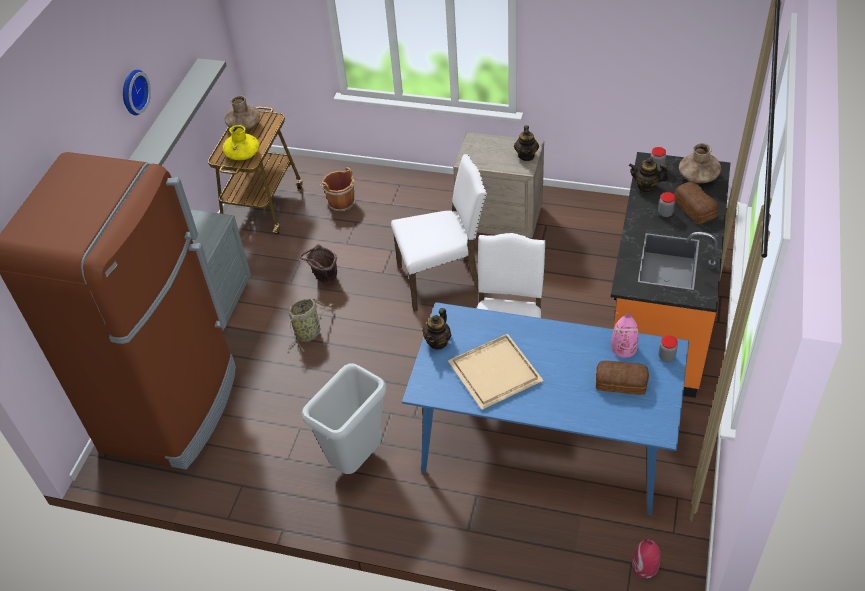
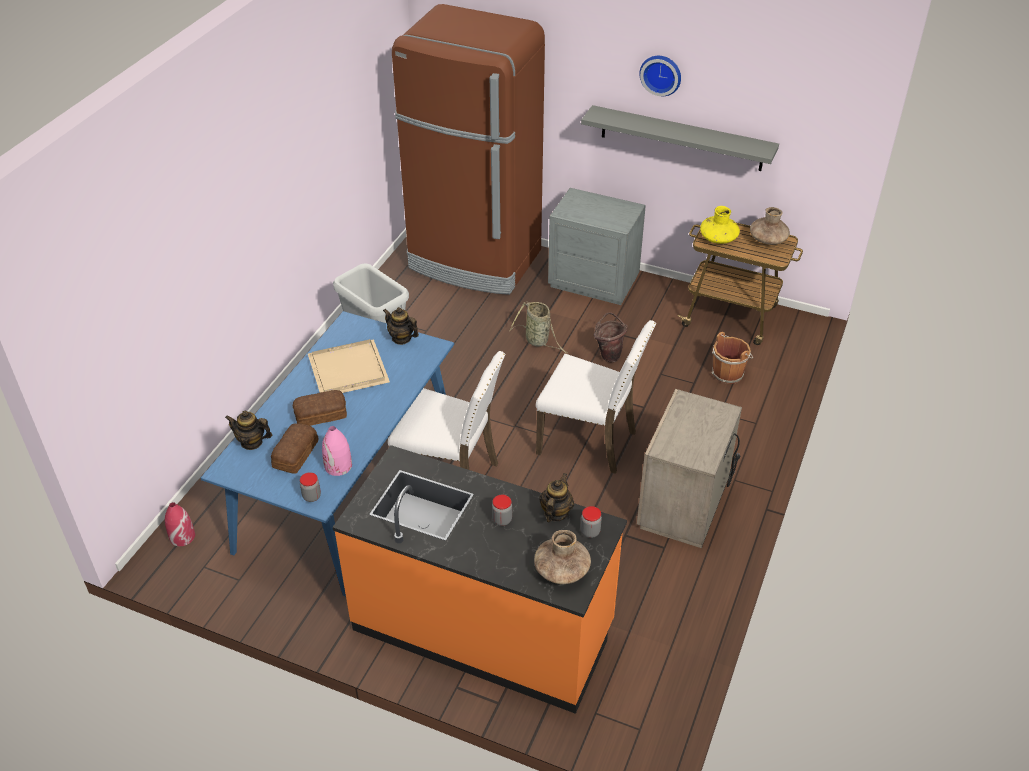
camera: 95 degrees right, 5 degrees down
(442, 279) = (589, 441): white chair -> white chair turned 60 degrees counterclockwise
(526, 155) = (686, 453): teapot -> teapot (252, 442)
(695, 207) = (503, 551): bread -> bread (321, 415)

